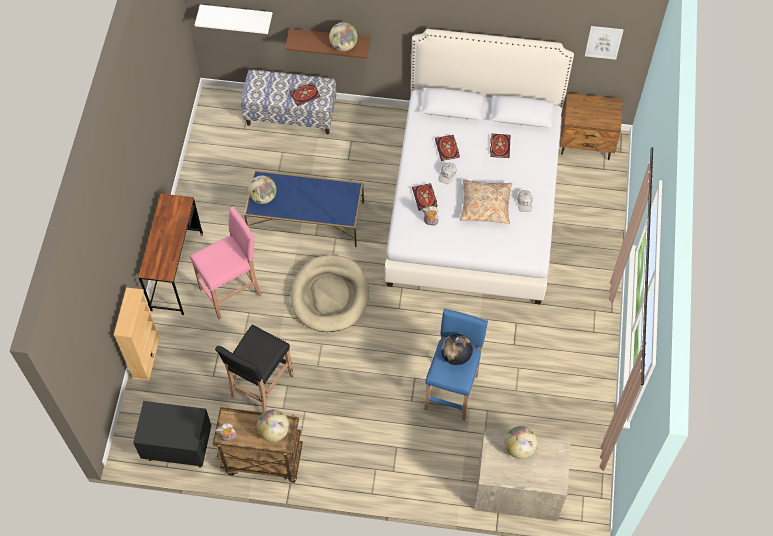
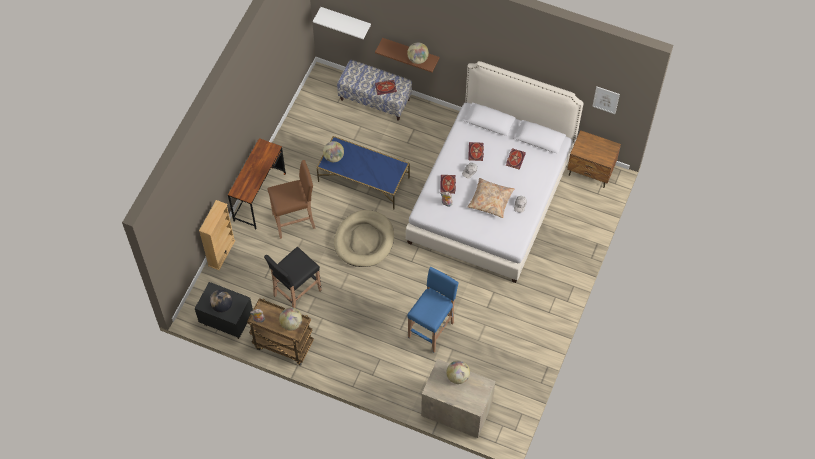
camera: 15 degrees right, 0 degrees up
(232, 292) = (295, 221): pink stool -> brown stool
(456, 356) = (433, 302): globe -> globe (222, 306)

